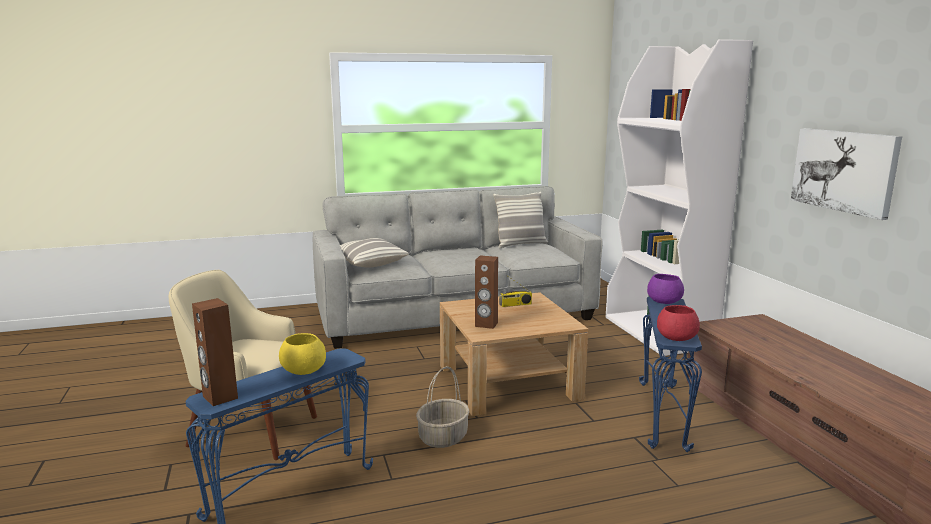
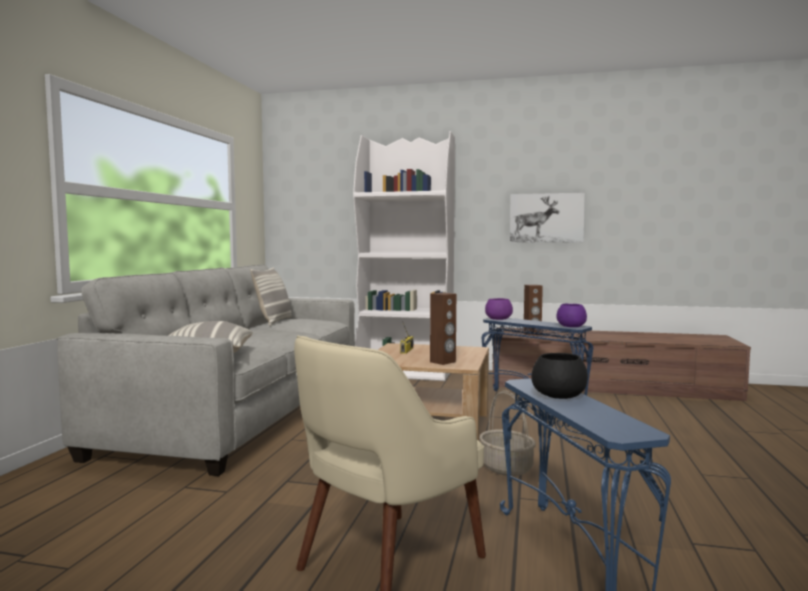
camera: 60 degrees left, 10 degrees down
(219, 397) = (620, 428): brown speaker -> brown speaker (532, 334)
(304, 370) = (559, 395): yellow bowl -> black bowl
(676, 337) = (571, 326): red bowl -> purple bowl

